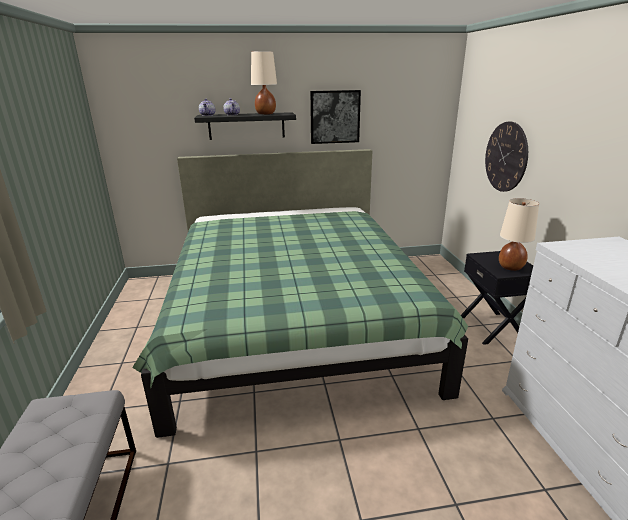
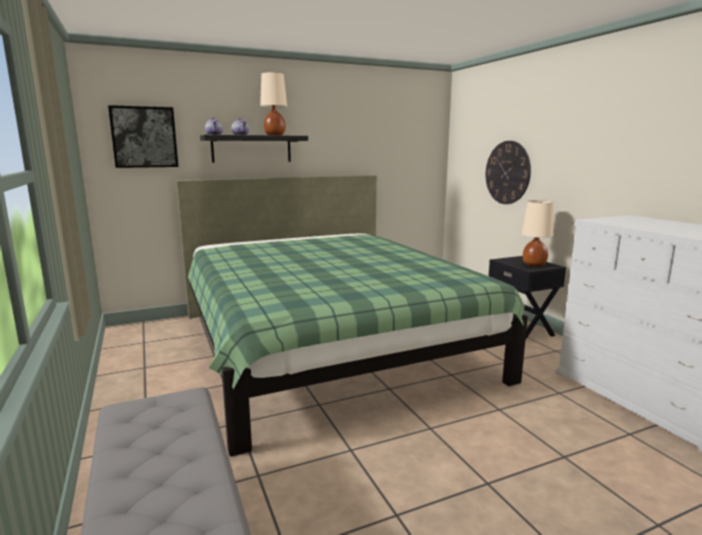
camera: 15 degrees left, 10 degrees down
(335, 117) = (339, 142): picture -> picture (144, 137)

